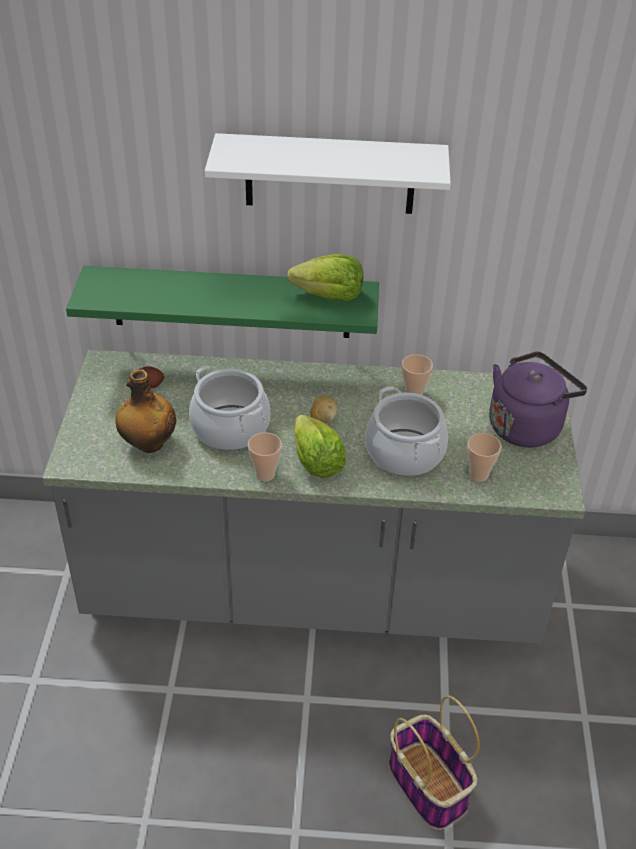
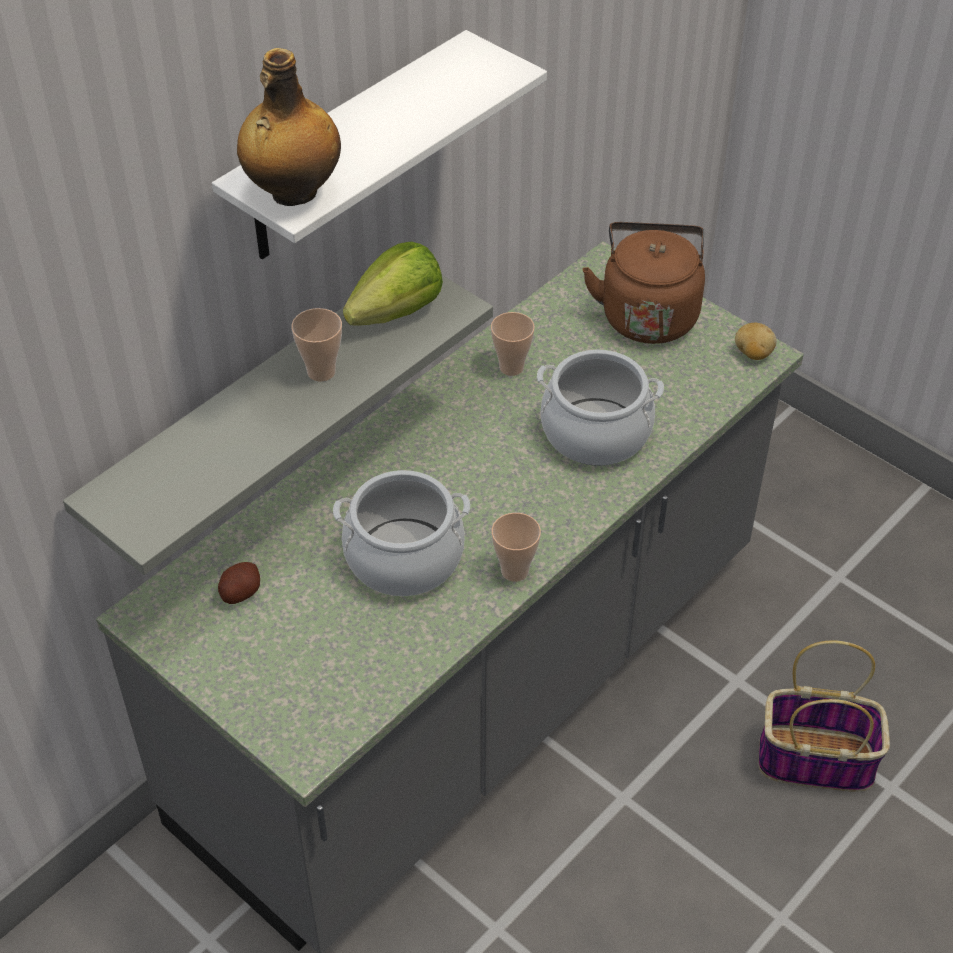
camera: 50 degrees left, 5 degrees up
(148, 444) = (352, 652): bottle -> bottle (292, 193)
(231, 302) = (256, 409): green shelf -> grey shelf
(316, 461) = (537, 514): lettuce -> none
(323, 419) = (473, 466): potato -> potato (752, 354)
(478, 475) = (684, 396): cup -> cup (321, 372)
(527, 425) = (648, 313): purple kettle -> brown kettle

